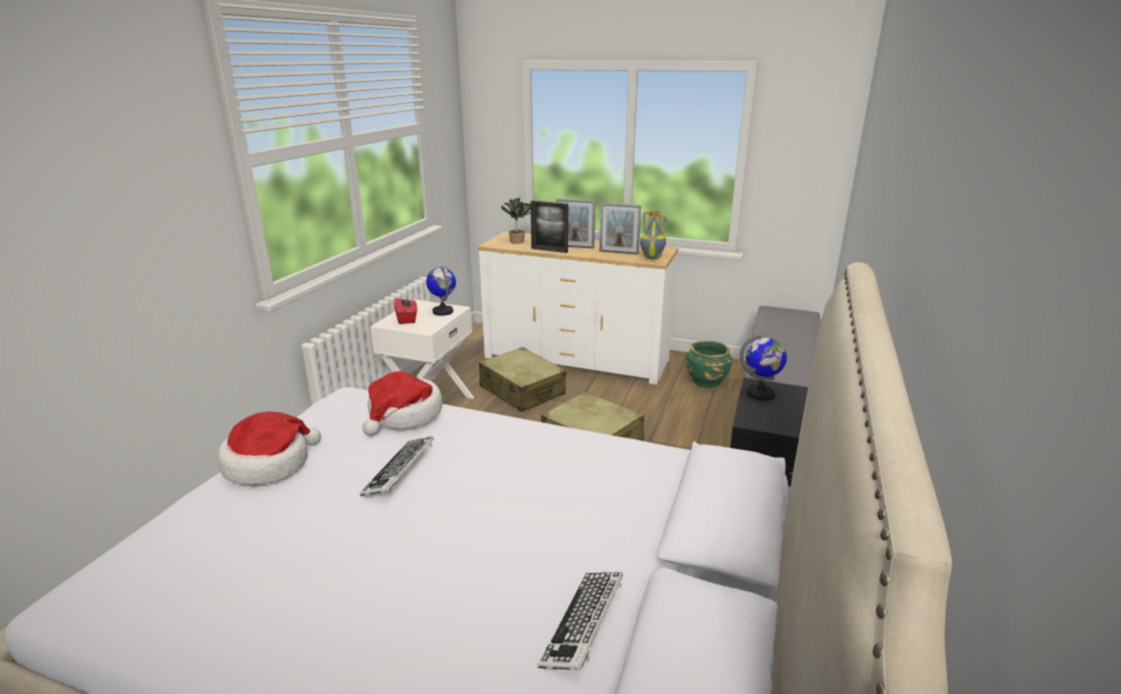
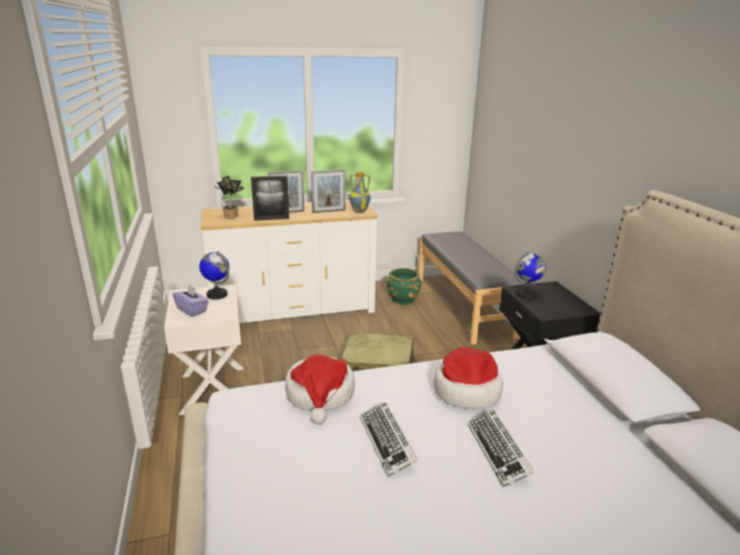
camera: 35 degrees left, 0 degrees up
(269, 463) = (260, 489): hat -> hat (466, 390)
(407, 319) = (192, 310): red tissue box -> purple tissue box
(522, 391) = (279, 348): beige suitcase -> none
(583, 625) = (646, 486): keyboard -> keyboard (498, 451)

